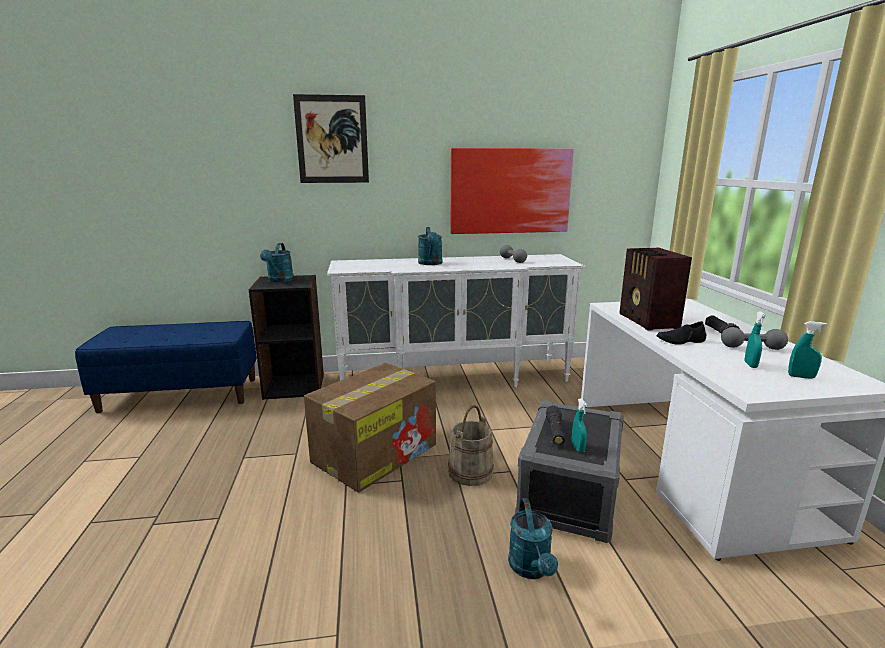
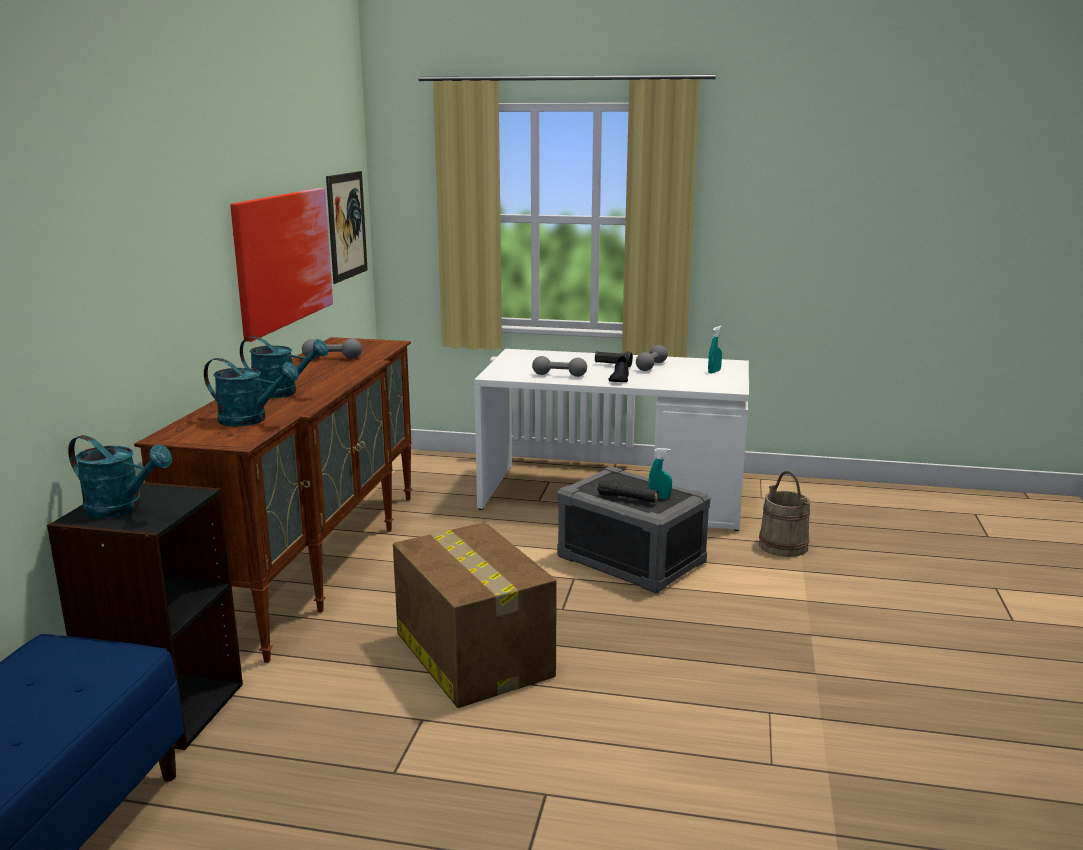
camera: 70 degrees left, 0 degrees up
(332, 139) = (106, 209): picture -> picture (347, 226)
(454, 378) = (314, 563): white cabinet -> brown cabinet
(470, 472) = (560, 600): beige bucket -> beige bucket (782, 546)
(531, 569) = (721, 603): turquoise watering can -> turquoise watering can (251, 420)
(648, 321) = (559, 375): radio -> grey dumbbell
(750, 365) = (685, 376): turquoise spray bottle -> none

